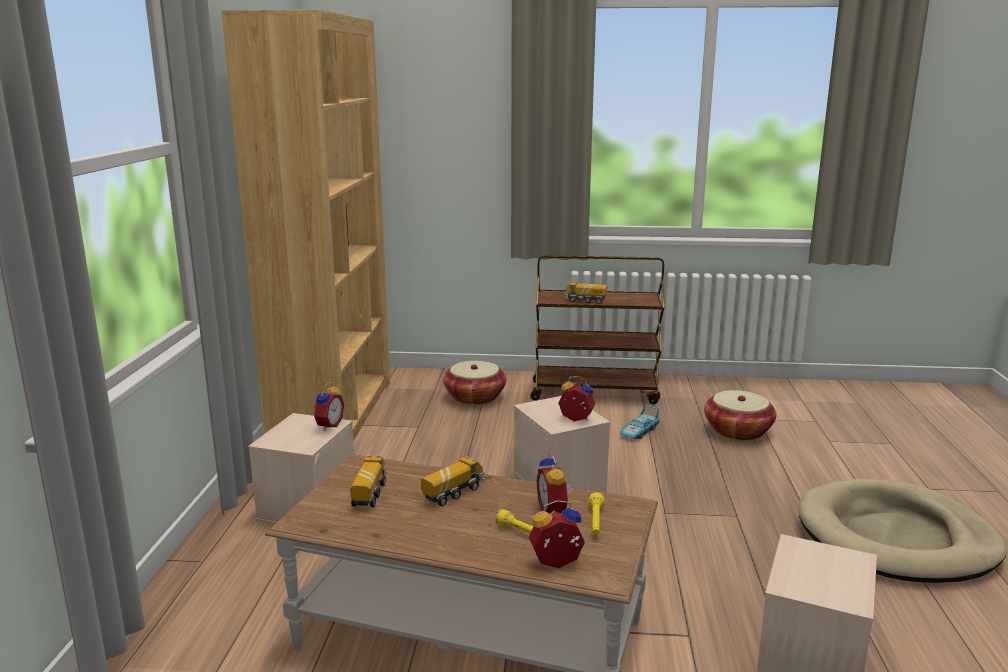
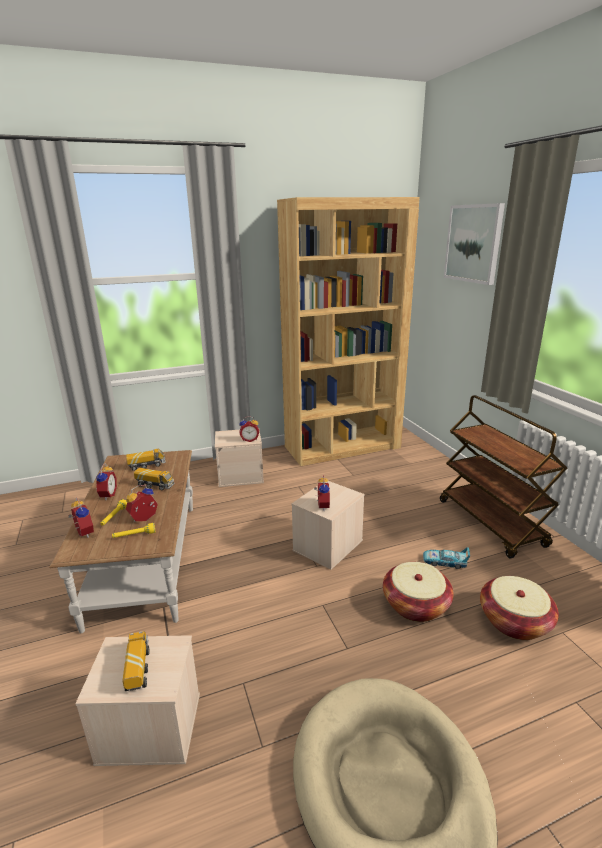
camera: 65 degrees right, 5 degrees up
(442, 82) = (473, 243): none -> picture
(444, 537) = (107, 495): none -> alarm clock
(475, 397) = (416, 479): basket -> basket (415, 605)
(585, 301) = (484, 443): toy truck -> toy truck (138, 669)

